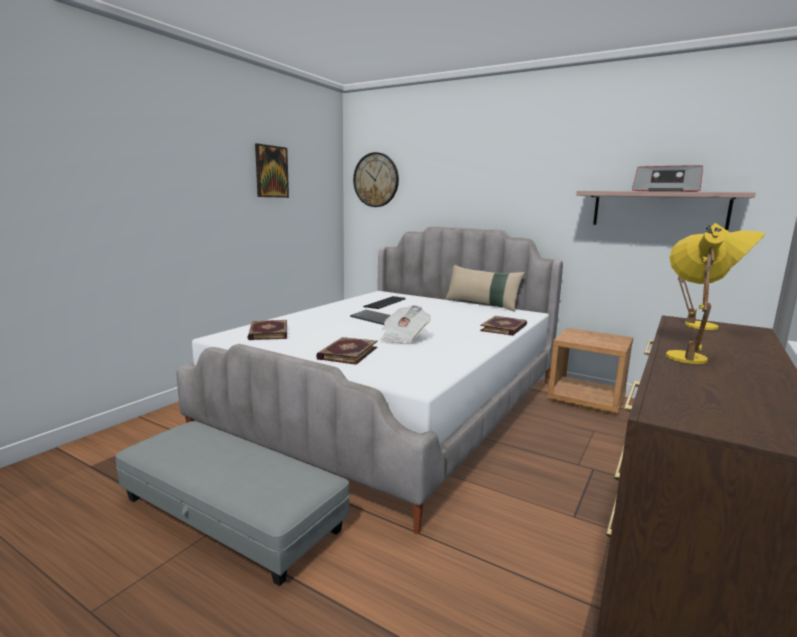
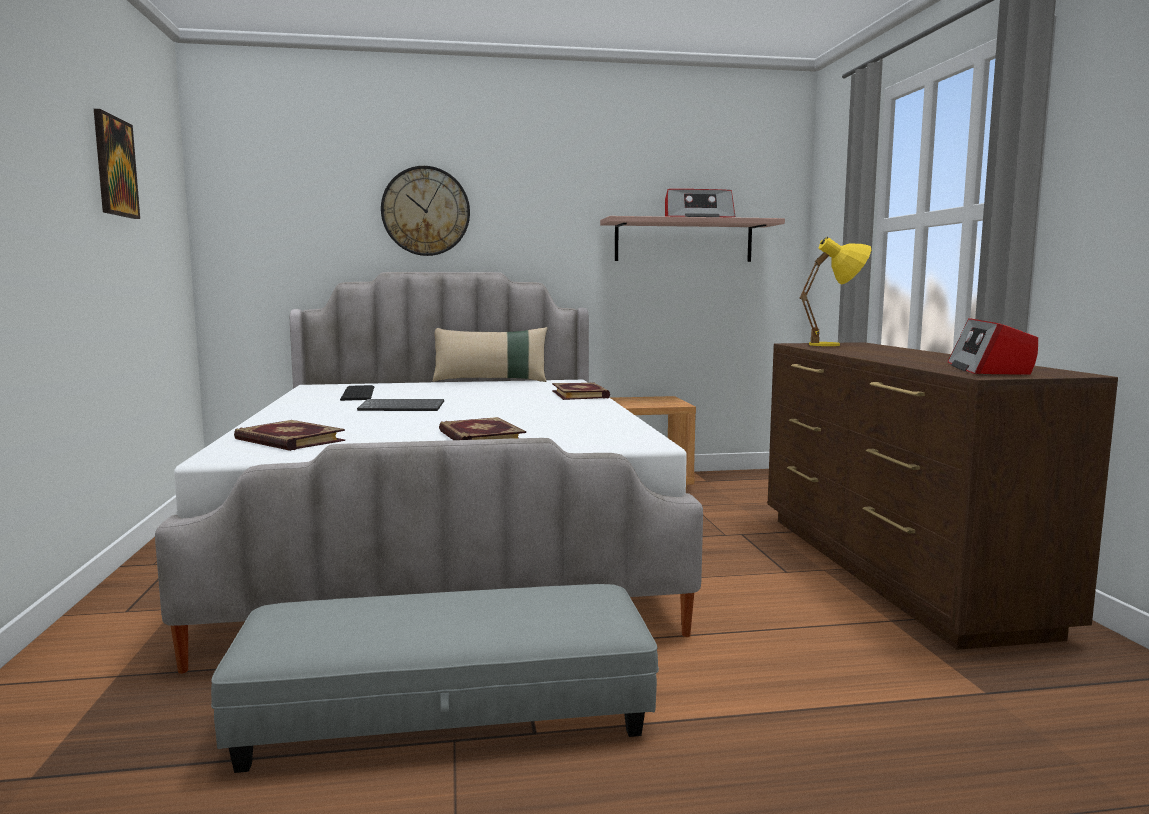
camera: 40 degrees left, 5 degrees down
(376, 180) = (263, 198): wall clock -> wall clock (425, 211)
(403, 338) = (501, 417): newspaper -> none
(686, 354) = (879, 356): yellow table lamp -> none
(718, 405) = (989, 369): none -> radio

